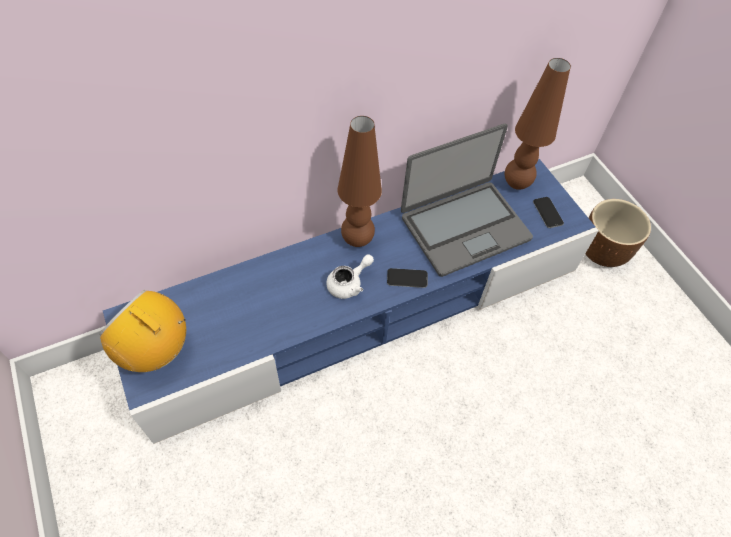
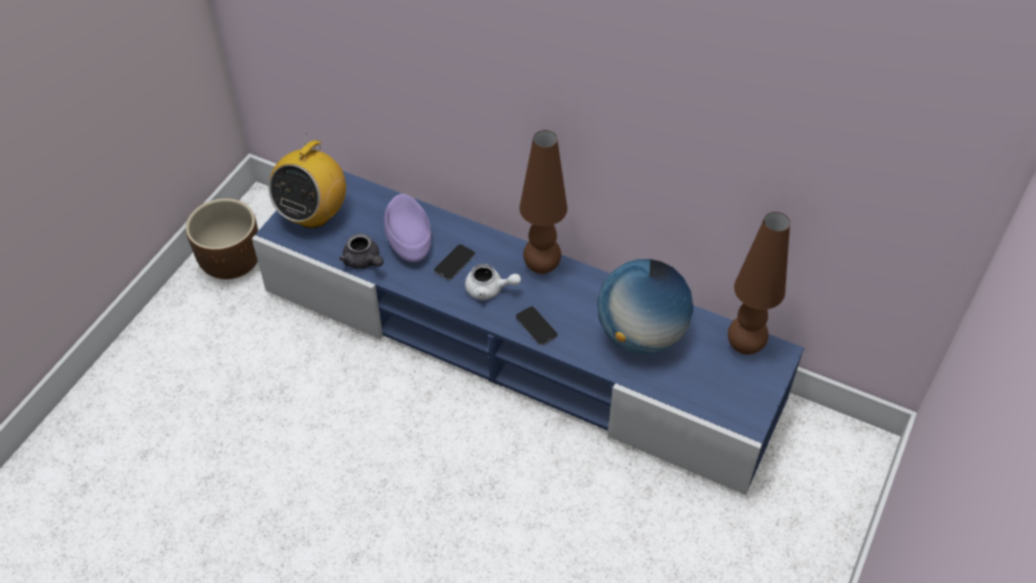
camera: 55 degrees right, 5 degrees down
(155, 350) = (313, 214): radio -> radio turned 150 degrees counterclockwise
(242, 346) = (364, 261): none -> grey teapot
(250, 302) = (408, 239): none -> purple bowl
(464, 227) = (641, 334): laptop -> globe
(547, 213) = (734, 392): phone -> phone (454, 263)
(602, 250) = (805, 510): brown planter -> brown planter (231, 261)

